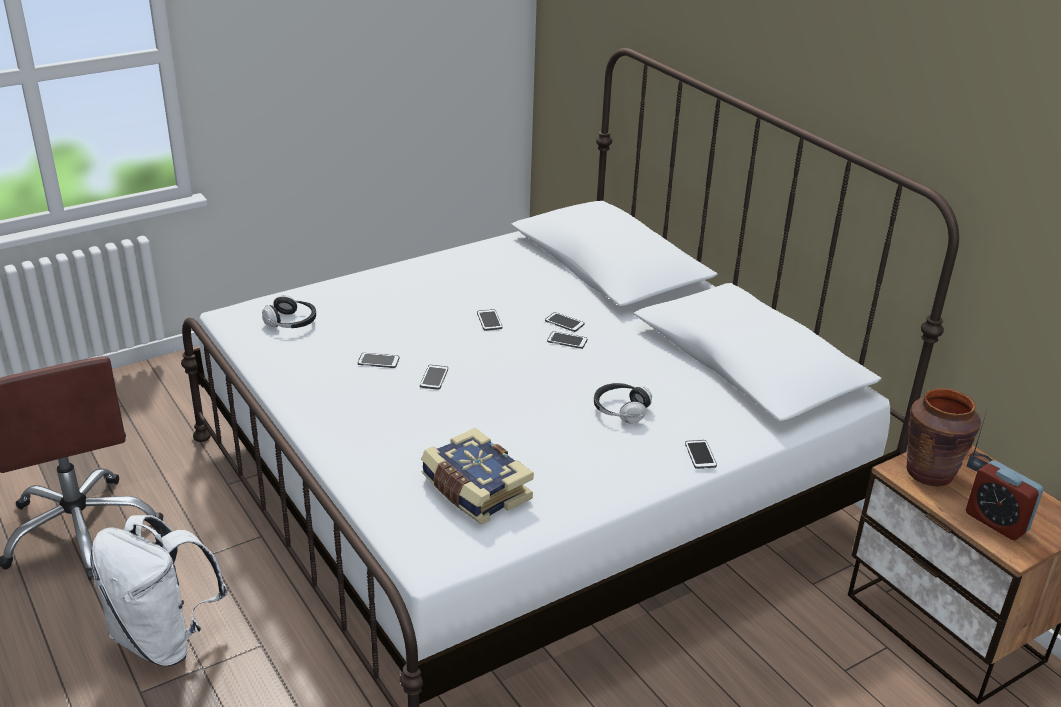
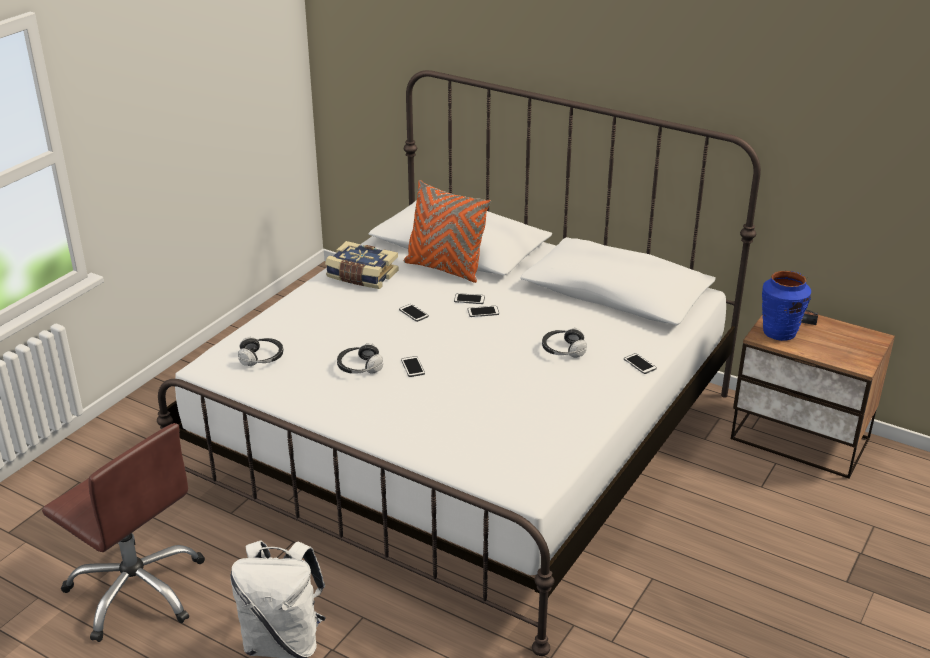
camera: 25 degrees left, 0 degrees up
(378, 361) = (359, 367): phone -> headphones
(474, 491) = (515, 436): book -> book (361, 276)
(568, 282) = (445, 268): none -> orange pillow
(929, 473) = (779, 332): brown vase -> blue vase
(996, 522) = (838, 351): alarm clock -> none

